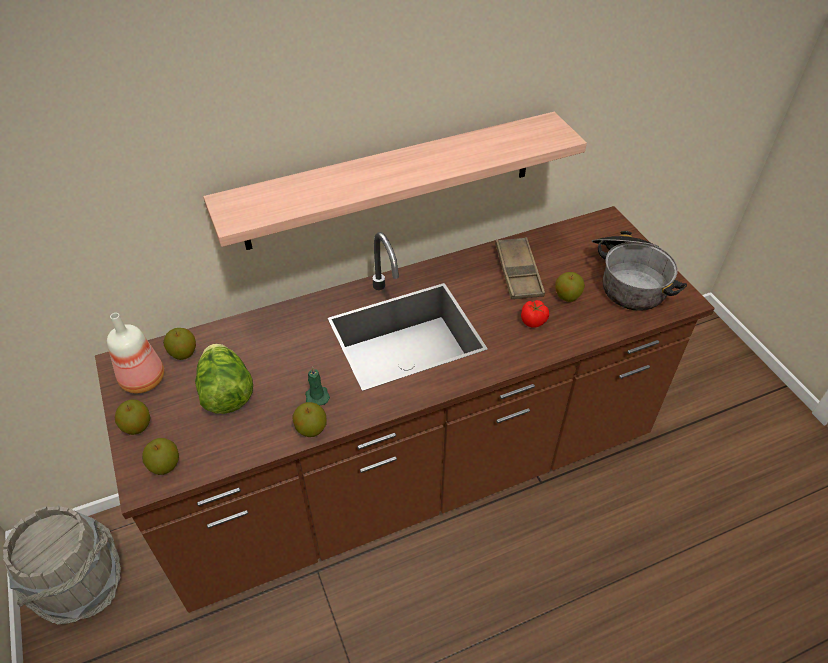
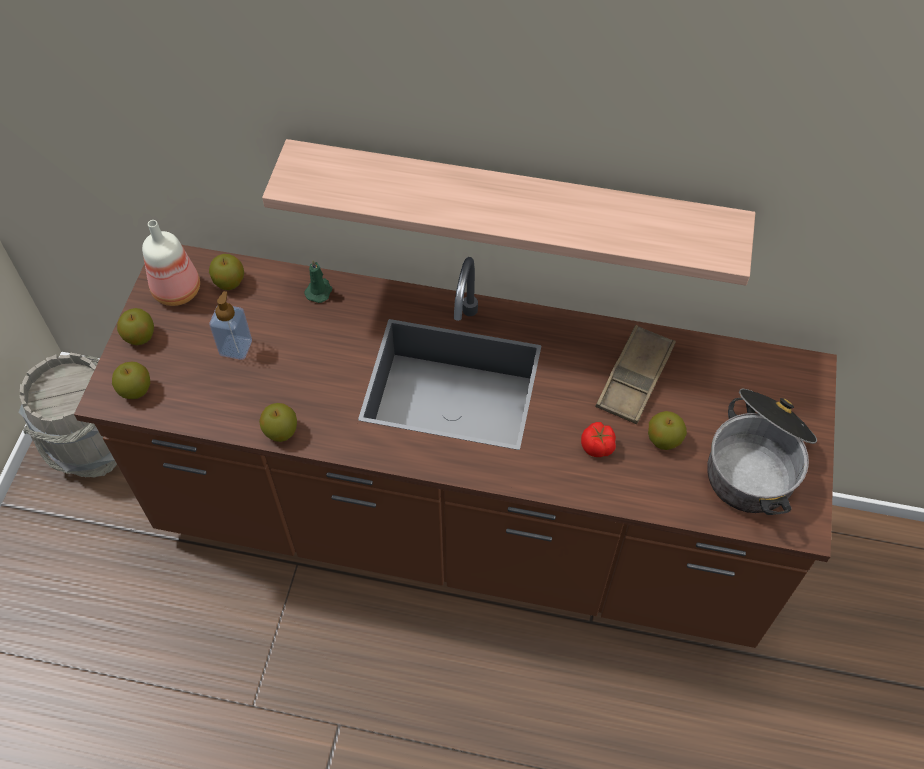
camera: 35 degrees right, 10 degrees up
(226, 393) = (236, 347): lettuce -> soap dispenser
(317, 395) = (312, 400): green candle -> green candle (319, 291)

